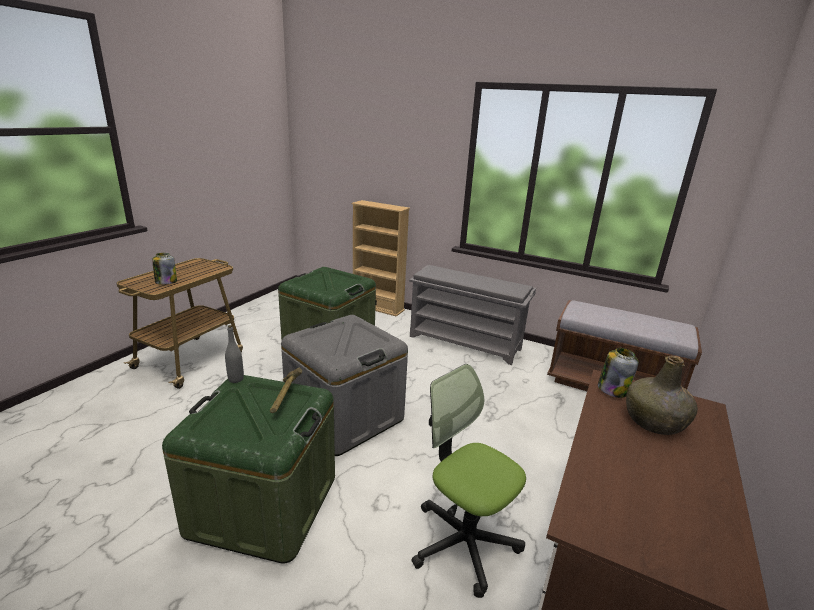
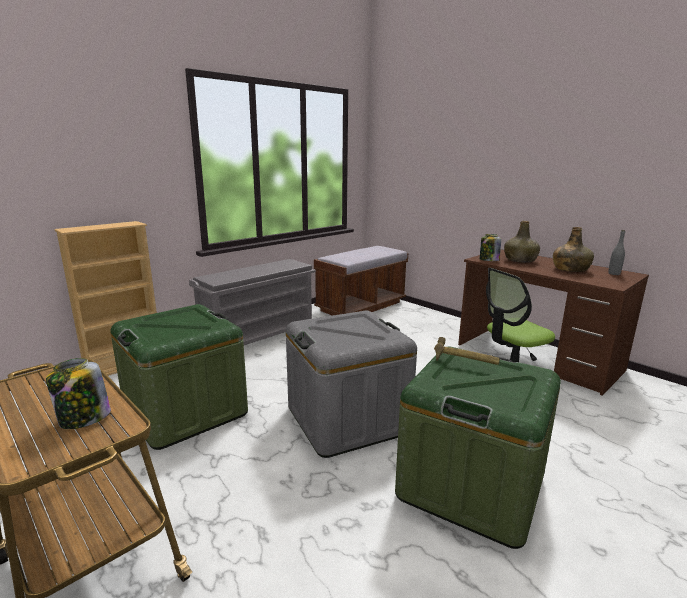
camera: 70 degrees left, 5 degrees down
(236, 379) = (423, 385): grey bottle -> grey bottle (614, 273)
(654, 479) = (570, 269): none -> green bottle

